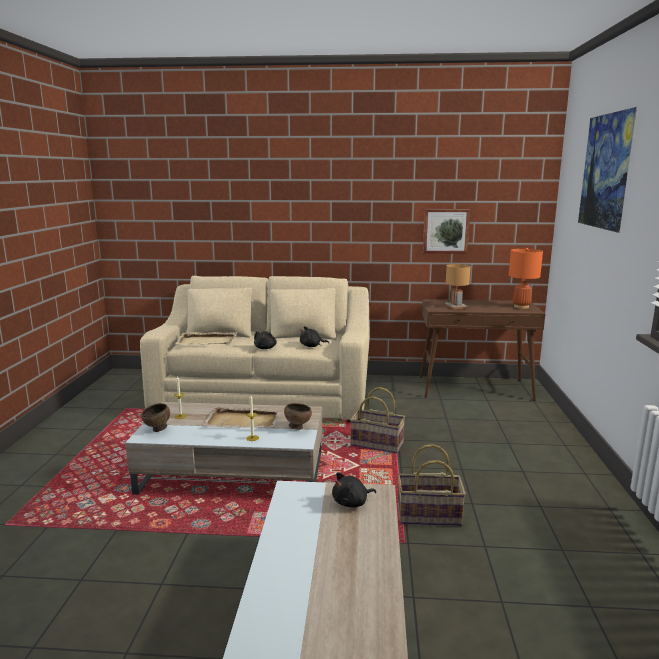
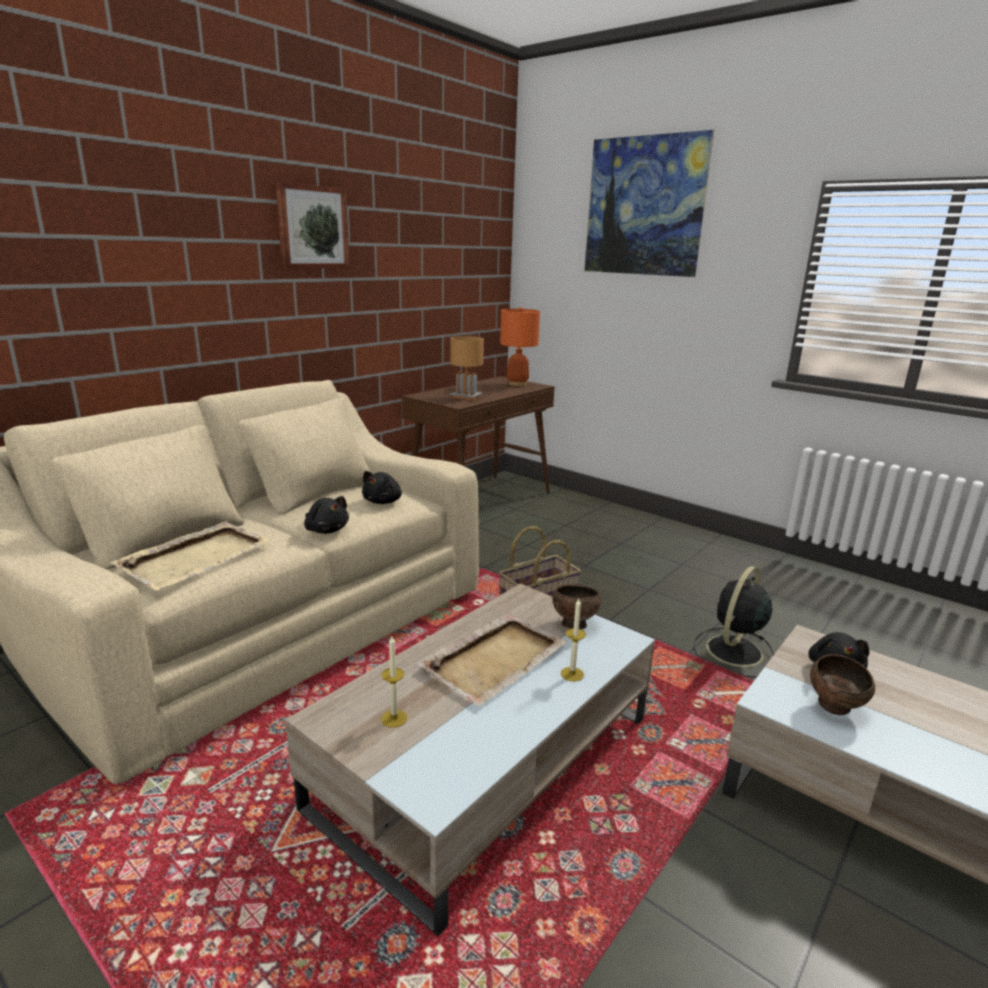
camera: 55 degrees left, 5 degrees up
(157, 430) = (424, 768): brown bowl -> brown bowl (835, 709)
(428, 516) = (733, 652): basket -> black fan
(445, 231) = (416, 290): picture -> picture (312, 227)

